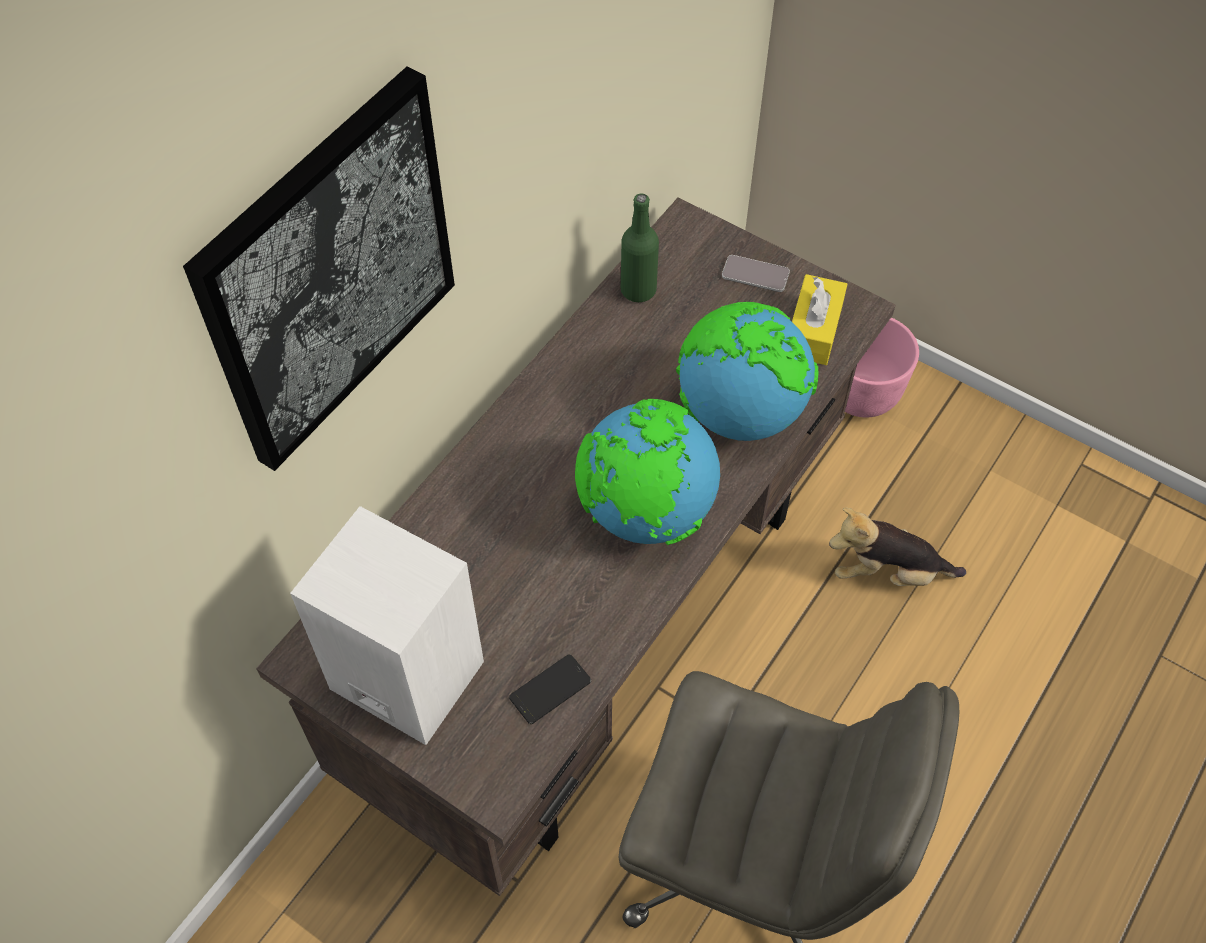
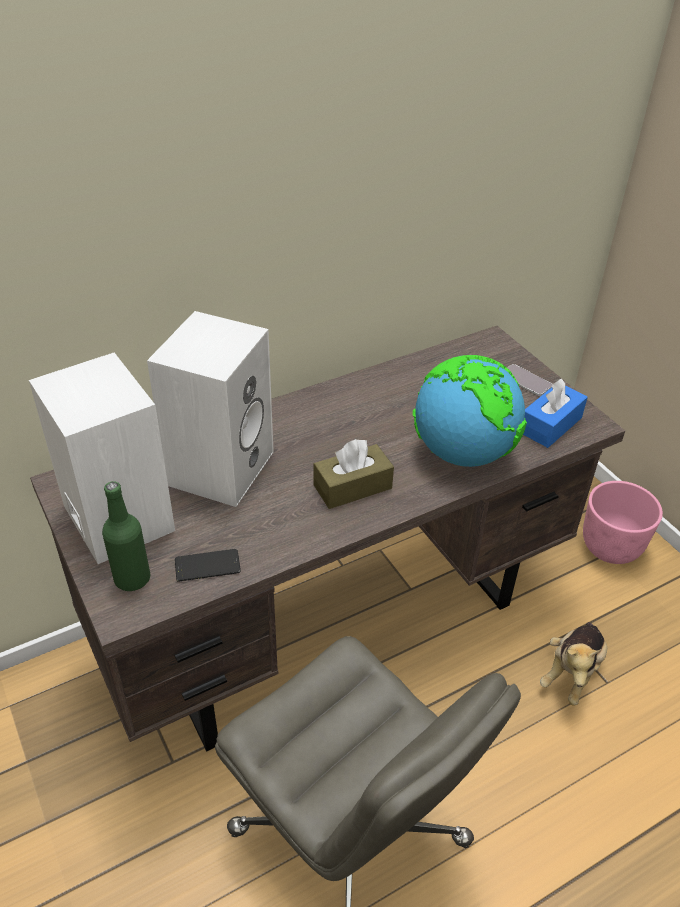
camera: 25 degrees right, 15 degrees down
(329, 272) = (152, 172): picture -> none
(477, 550) = (220, 466): none -> white speaker
(638, 290) = (435, 364): green bottle -> green bottle (132, 578)
(645, 513) = (352, 487): globe -> brown tissue box
(813, 330) = (550, 425): yellow tissue box -> blue tissue box
(887, 572) = (572, 672): plush toy -> plush toy turned 90 degrees counterclockwise

